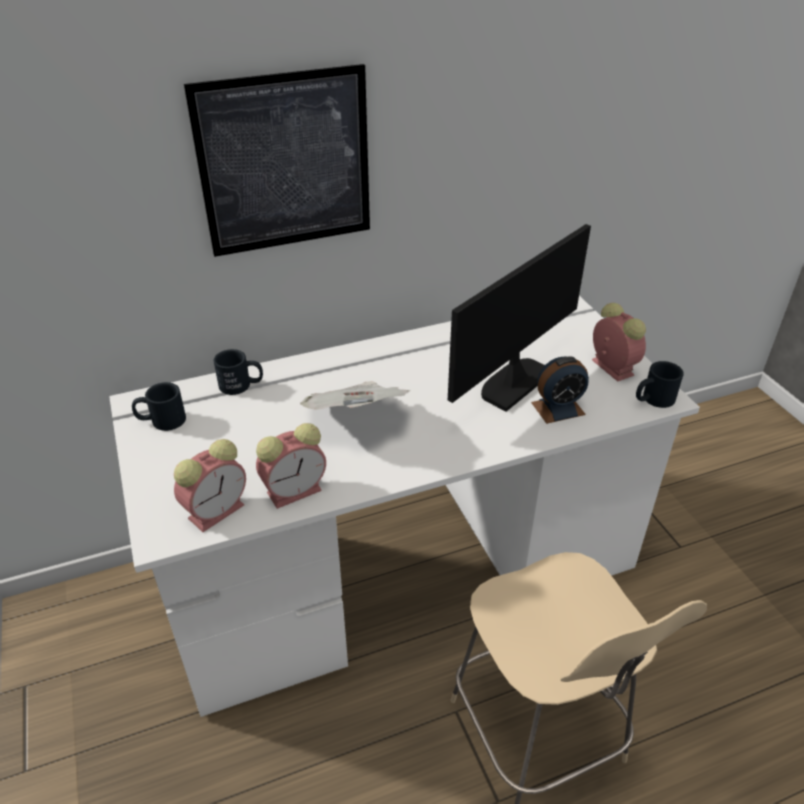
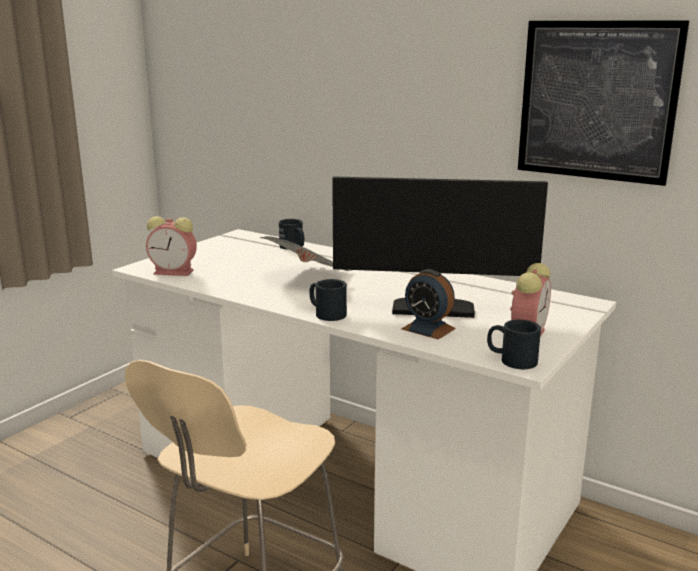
camera: 55 degrees right, 20 degrees down
(161, 420) = (233, 242): black mug -> black mug (326, 313)
(285, 163) = (361, 89): picture -> picture (596, 101)
(296, 490) = (216, 282): alarm clock -> none

